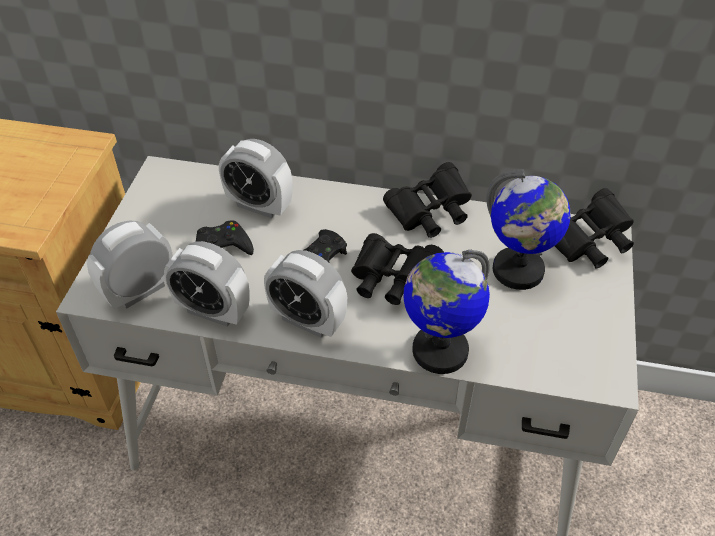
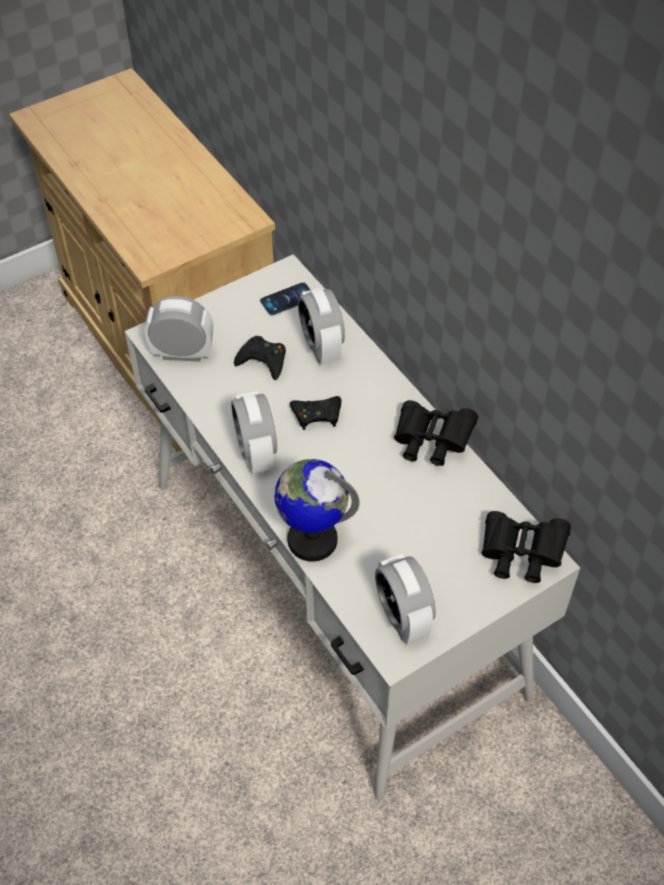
camera: 45 degrees right, 5 degrees up
(185, 190) = (287, 299): none -> phone
(213, 311) = (209, 401): alarm clock -> alarm clock (402, 617)
(392, 280) = (342, 469): black binoculars -> none
(518, 271) = (438, 532): globe -> none

